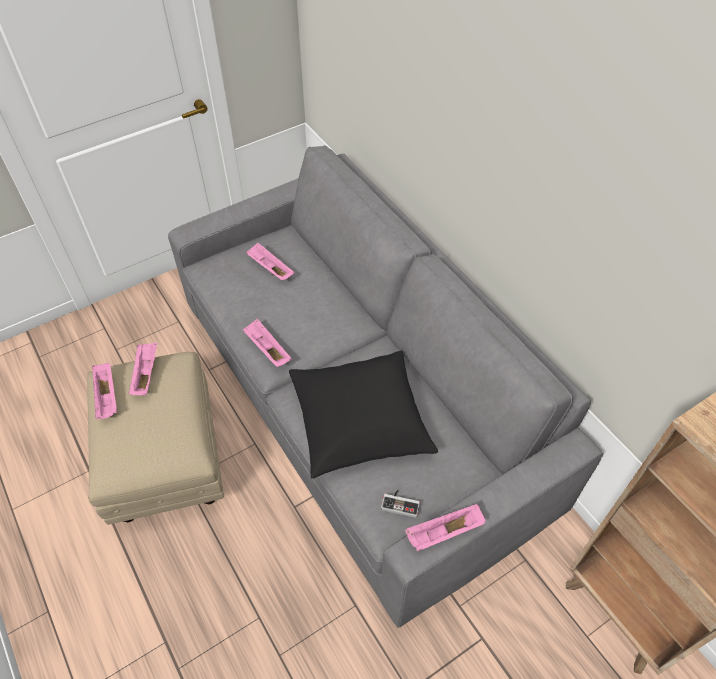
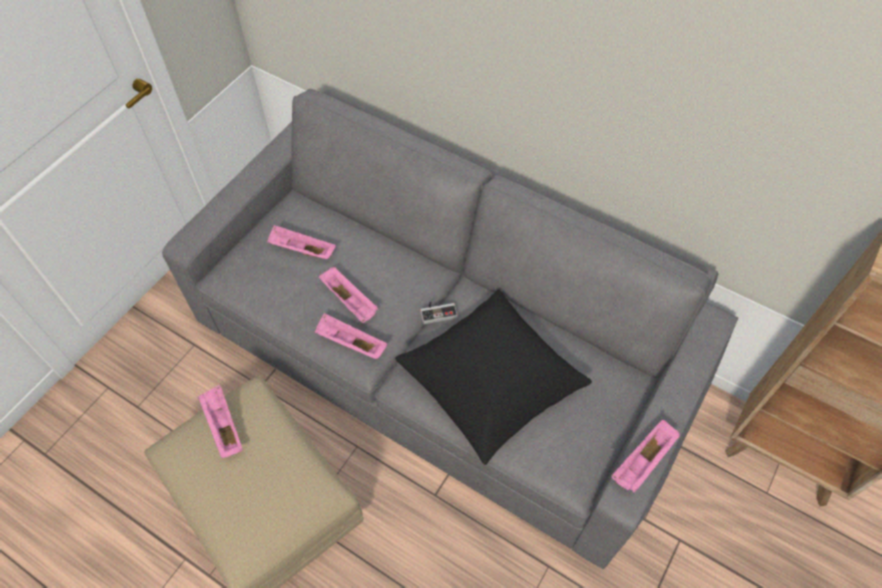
camera: 25 degrees left, 5 degrees up
(107, 397) = (193, 471): pink tray -> pink tray (350, 301)
(401, 503) = (578, 449): game controller -> game controller (438, 311)

